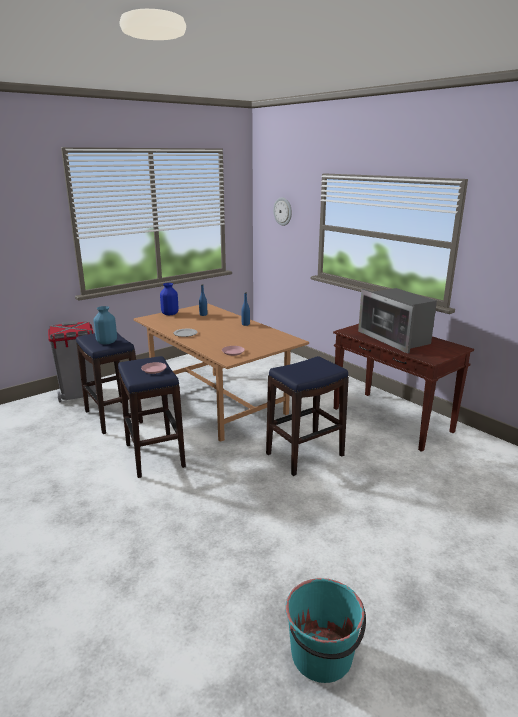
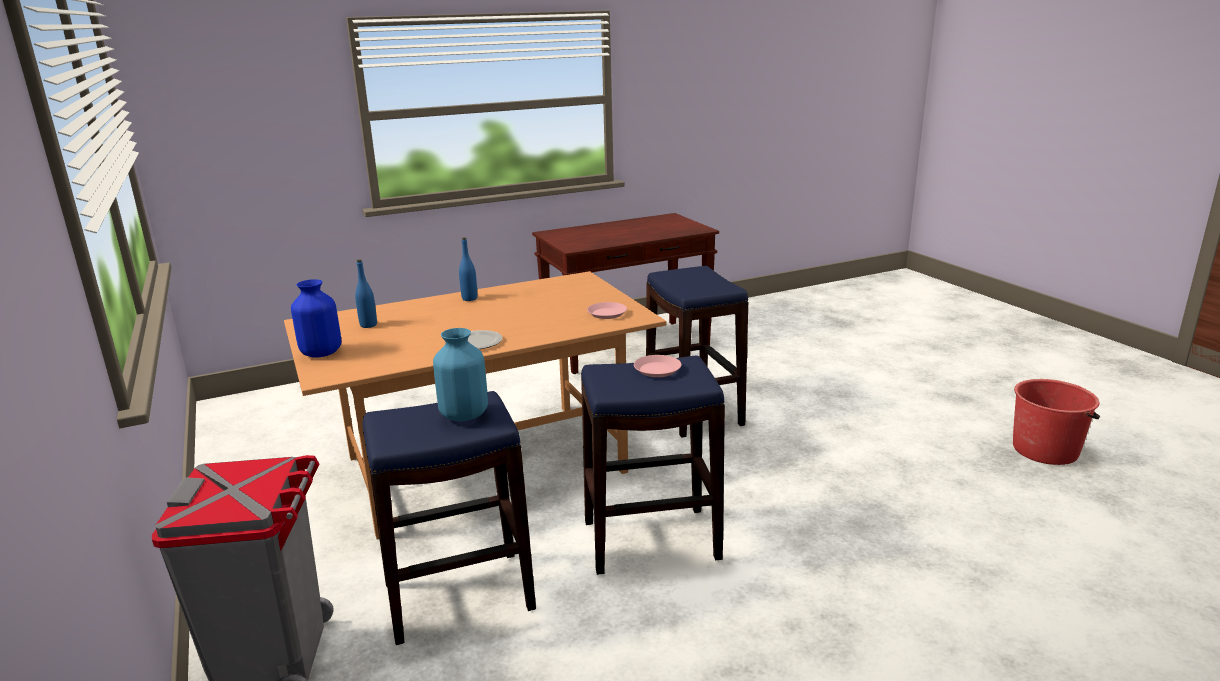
camera: 75 degrees left, 0 degrees up
(283, 211) = (244, 104): wall clock -> none
(322, 655) = (1045, 450): turquoise bucket -> red bucket
(395, 338) = (621, 232): microwave -> none

